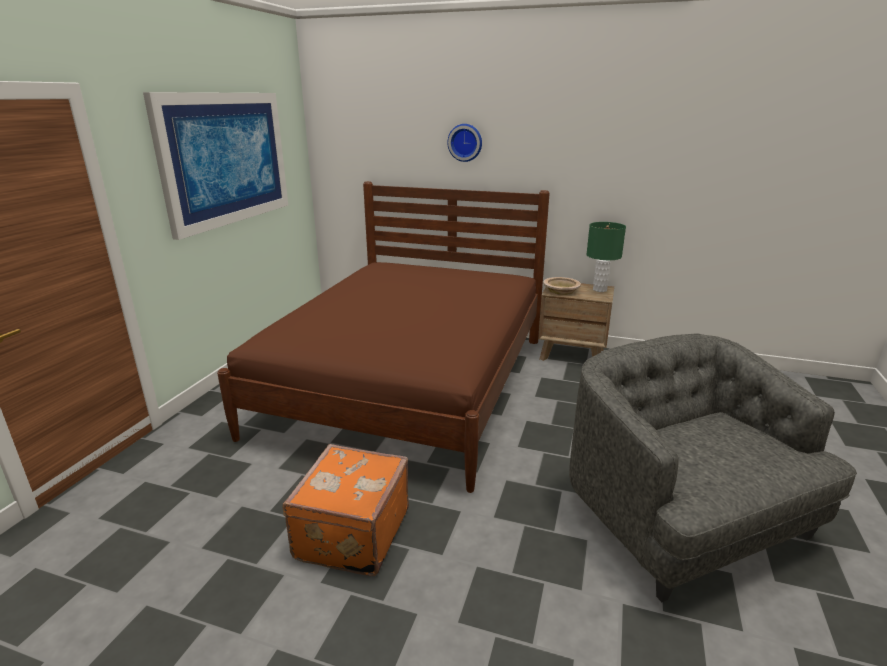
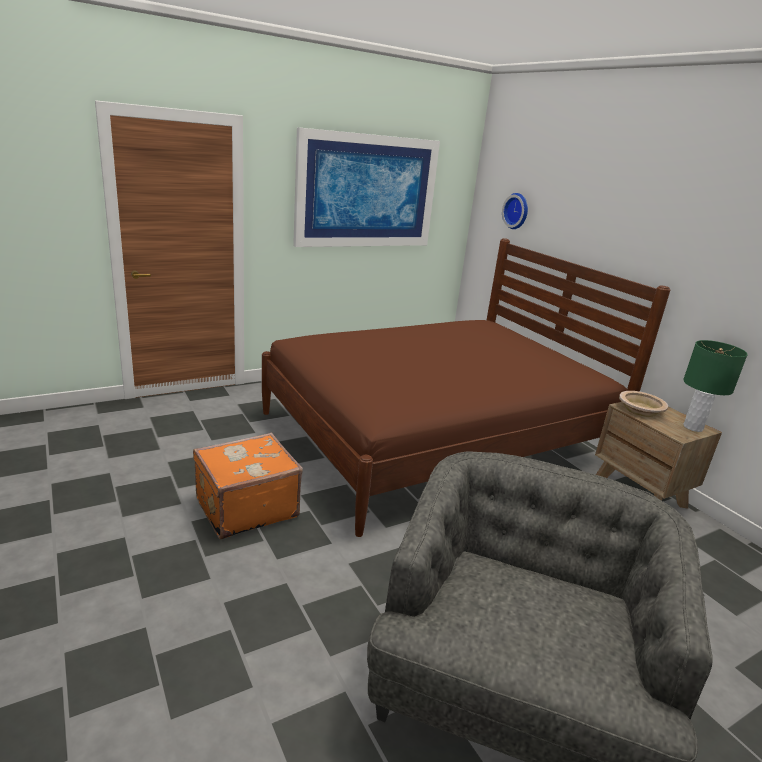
camera: 40 degrees right, 0 degrees up
(465, 142) = (601, 214): wall clock -> wall clock (517, 211)

